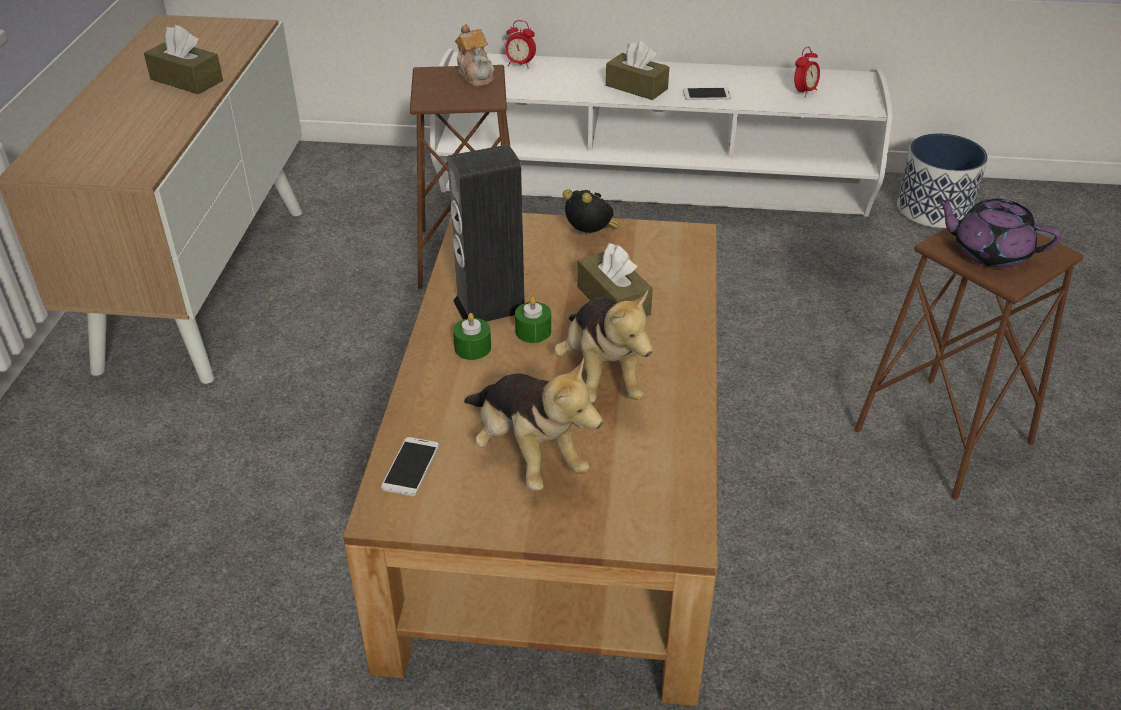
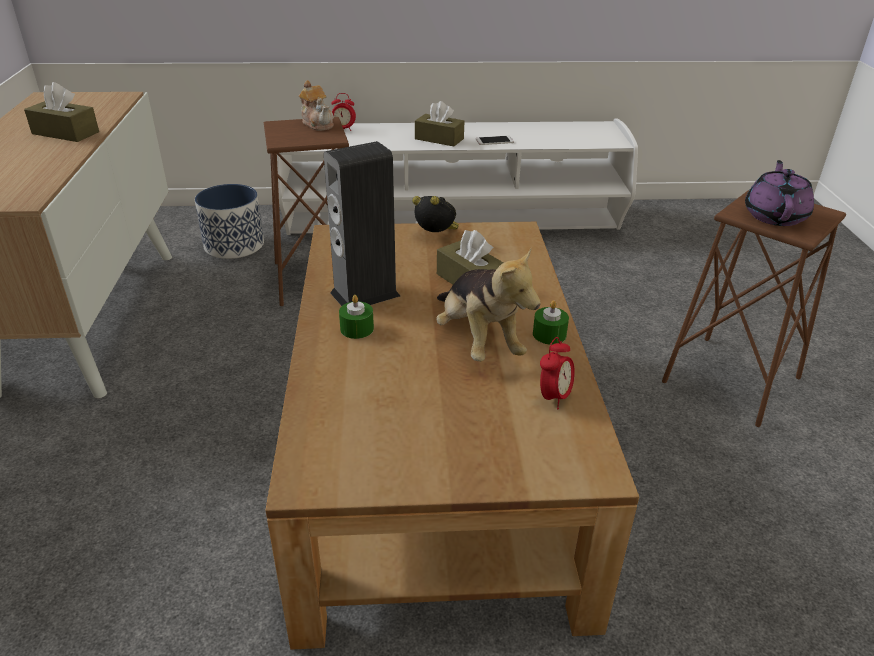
camera: 10 degrees left, 5 degrees down
(410, 467) = (321, 436): phone -> none
(527, 455) = (430, 414): plush toy -> none
(533, 331) = (408, 311): green candle -> green candle (549, 334)
(804, 92) = (567, 136): alarm clock -> alarm clock (554, 397)
(933, 210) = (665, 222): planter -> planter (234, 245)
(988, 252) = (775, 216): purple teapot -> purple teapot turned 90 degrees clockwise

